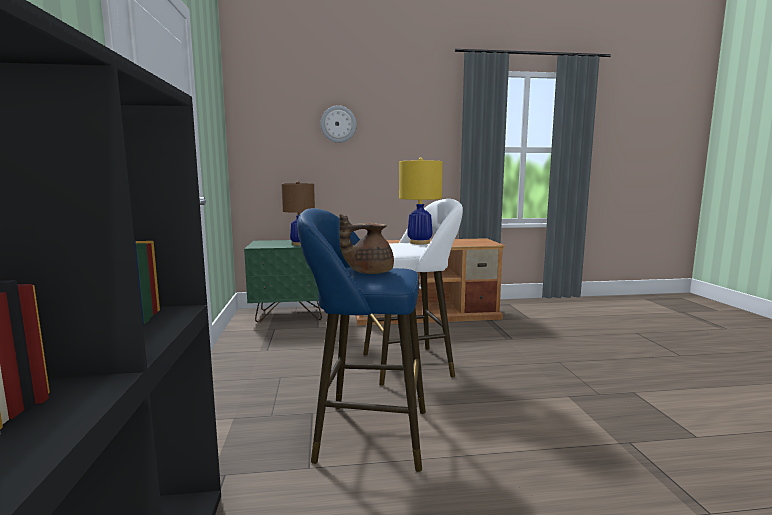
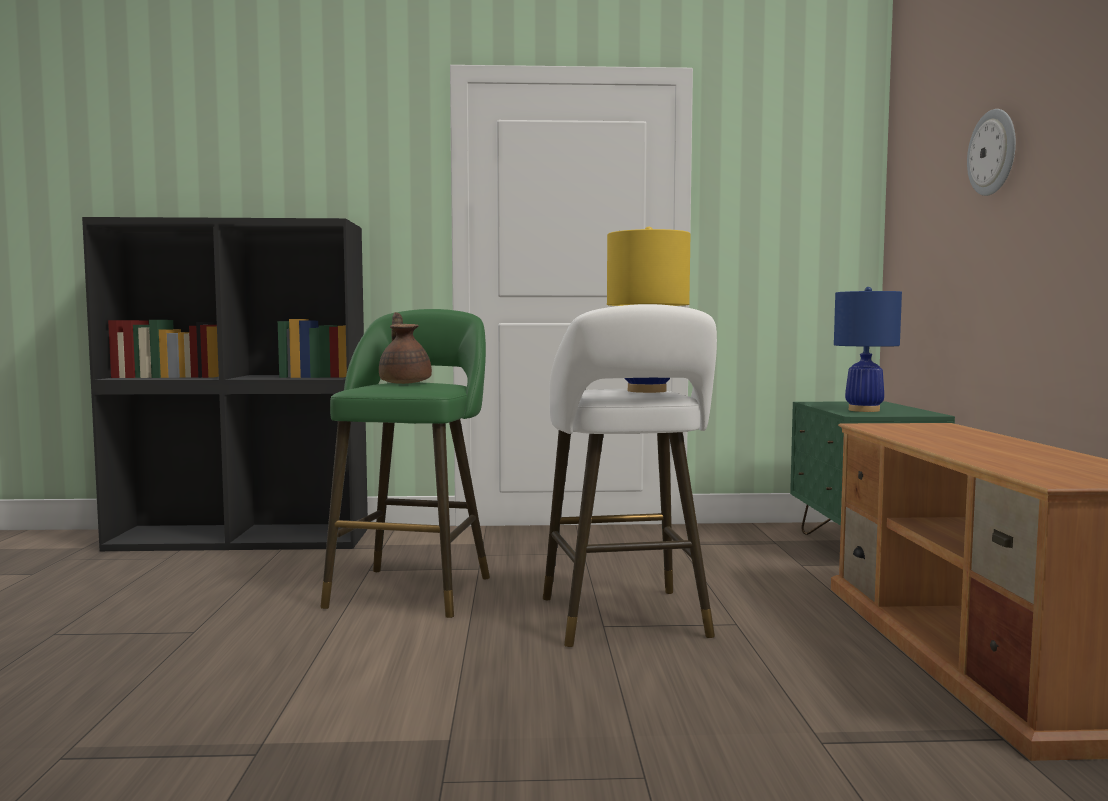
camera: 95 degrees right, 5 degrees down
(299, 244) = (864, 410): brown table lamp -> blue table lamp
(365, 434) = (413, 589): blue stool -> green stool

